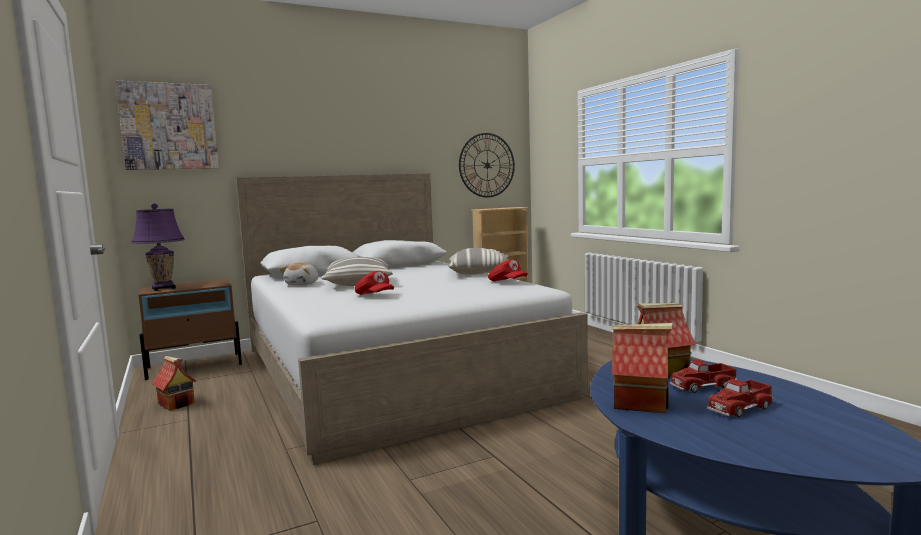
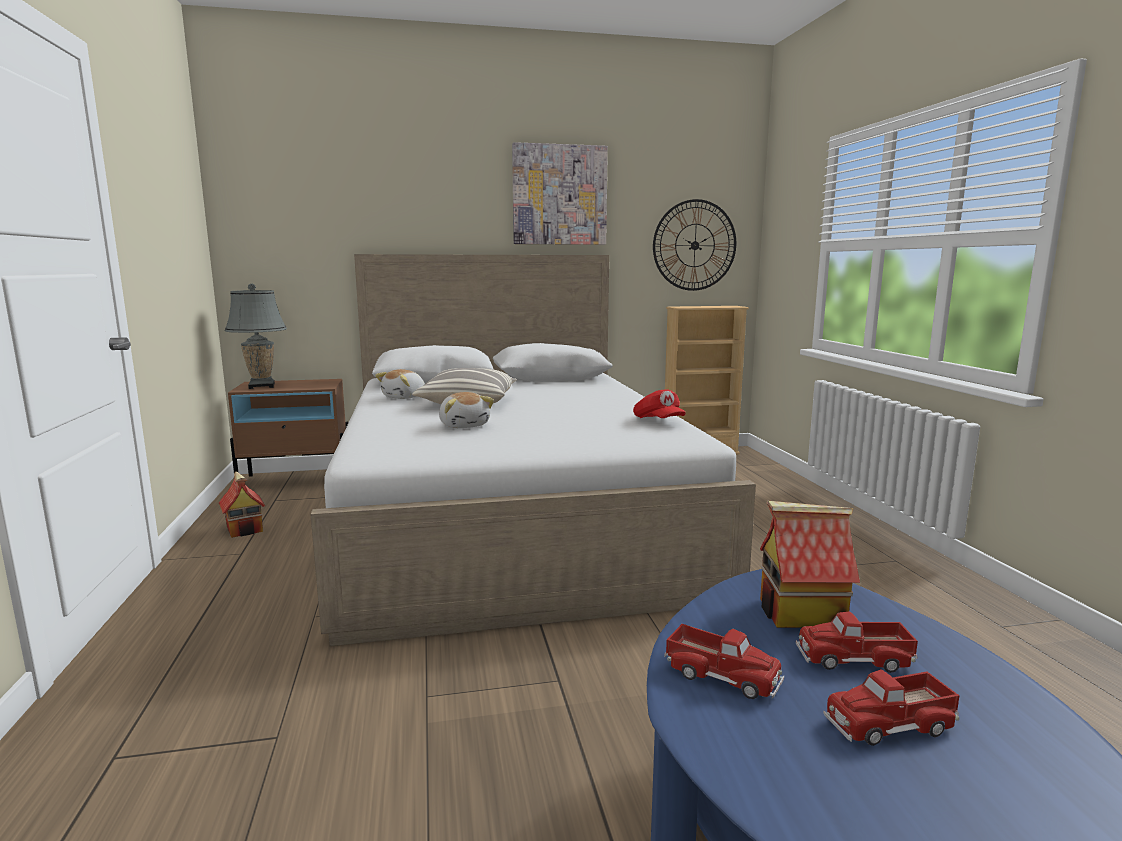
camera: 15 degrees right, 5 degrees up
(163, 288) = (261, 386): purple table lamp -> grey table lamp
(169, 126) = (277, 188): picture -> picture (559, 195)
(374, 296) = (464, 425): red cap -> plush toy
(480, 273) = (638, 401): pillow -> none
(641, 403) = (722, 675): toy house -> toy truck

